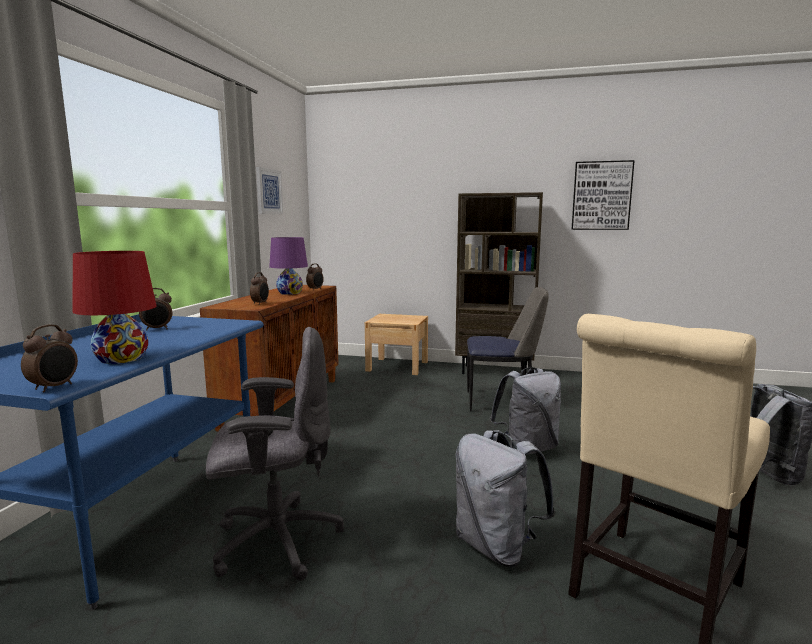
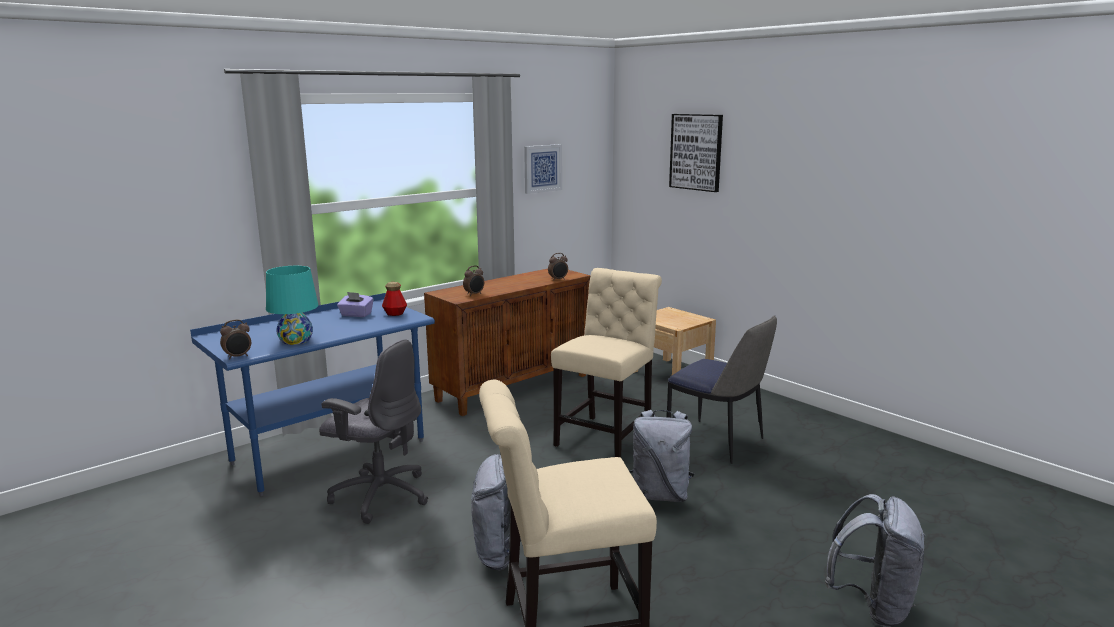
camera: 35 degrees right, 5 degrees up
(121, 359) = (295, 341): red table lamp -> turquoise table lamp
(157, 329) = (356, 315): alarm clock -> purple tissue box
(208, 323) = (395, 314): none -> bottle
(290, 293) = (526, 282): purple table lamp -> none
(420, 419) = (606, 437): none -> beige chair
(495, 371) = (772, 404): brown bookcase -> none
(601, 196) = (931, 196): picture -> picture (696, 152)

